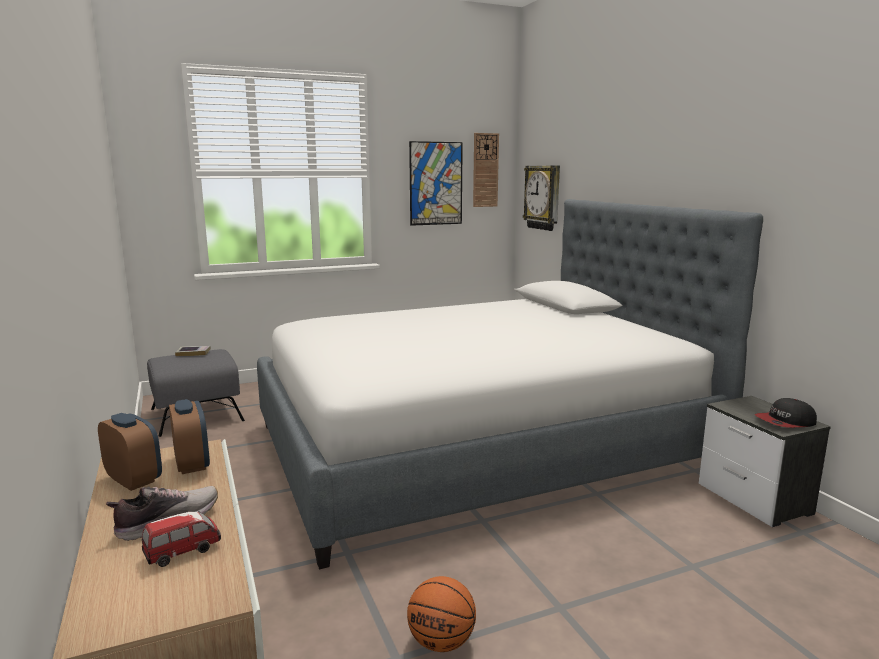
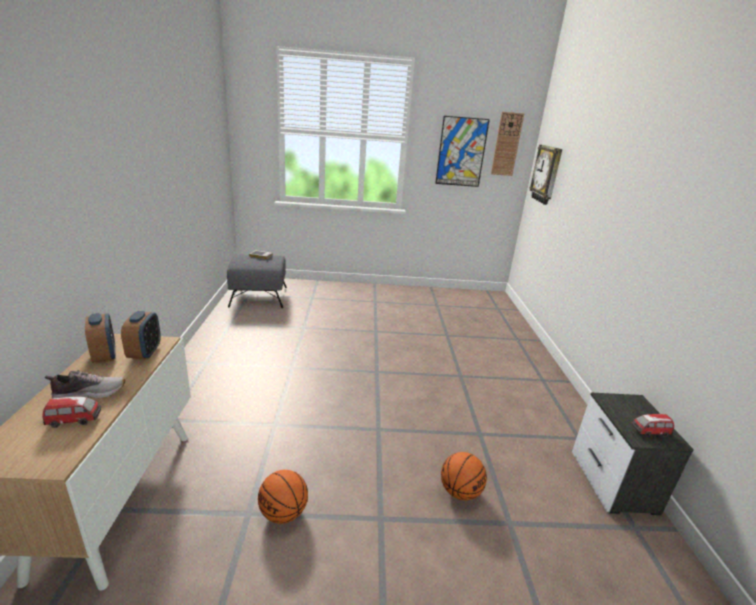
camera: 20 degrees right, 10 degrees up
(478, 446) = (420, 368): bed -> none
(622, 554) = (460, 492): none -> basketball
(785, 422) = (649, 432): cap -> toy car

